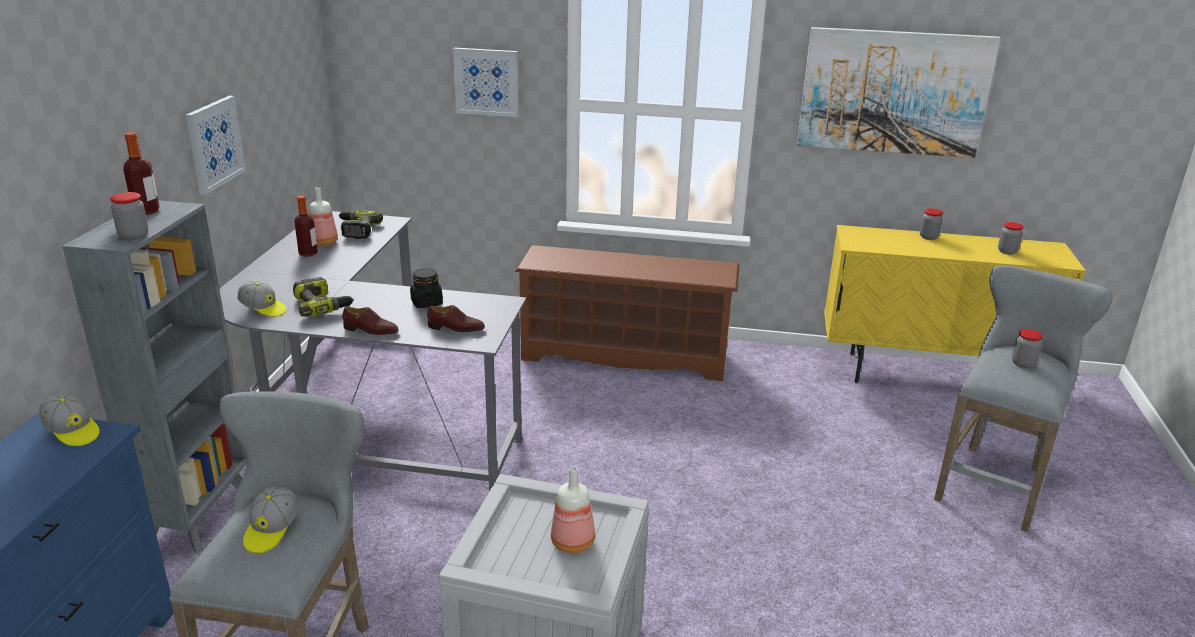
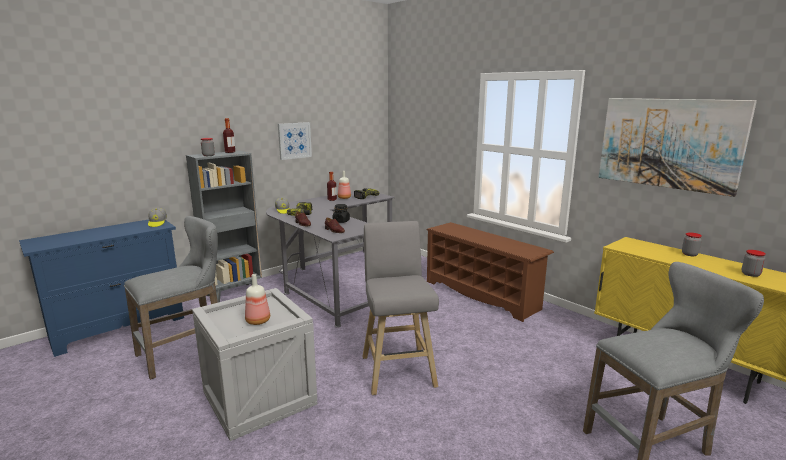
camera: 40 degrees right, 10 degrees down
(271, 530) = (170, 273): cap -> none
(486, 82) = (443, 133): picture -> none
(669, 522) = (397, 369): none -> grey stool
(1023, 363) = (667, 340): jar -> none

